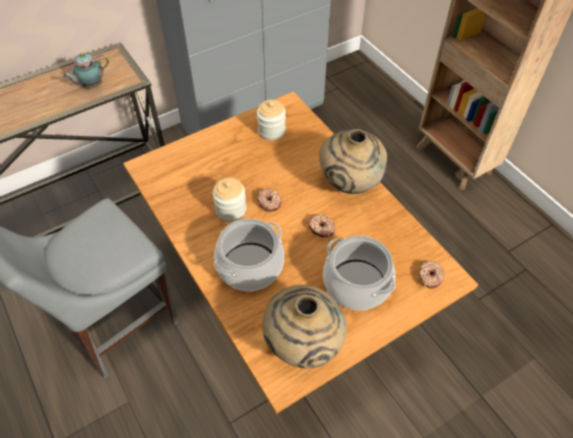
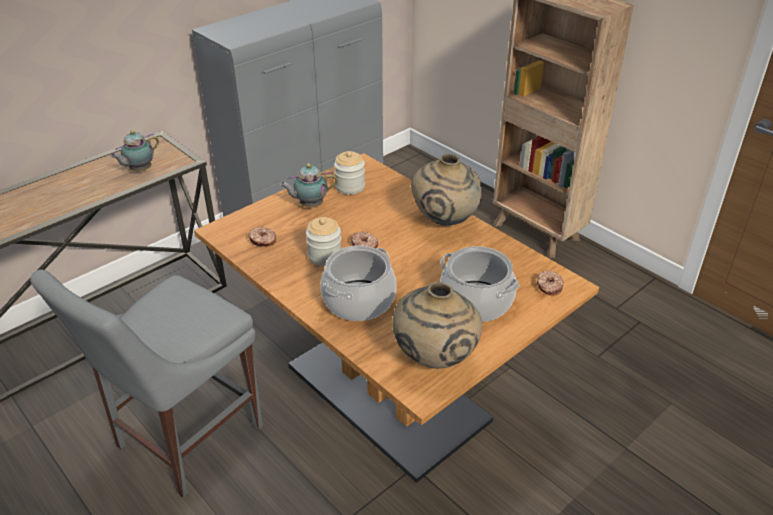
camera: 10 degrees left, 15 degrees down
(230, 148) = (309, 205): none -> teapot
(321, 229) = (426, 261): donut -> donut (263, 240)

